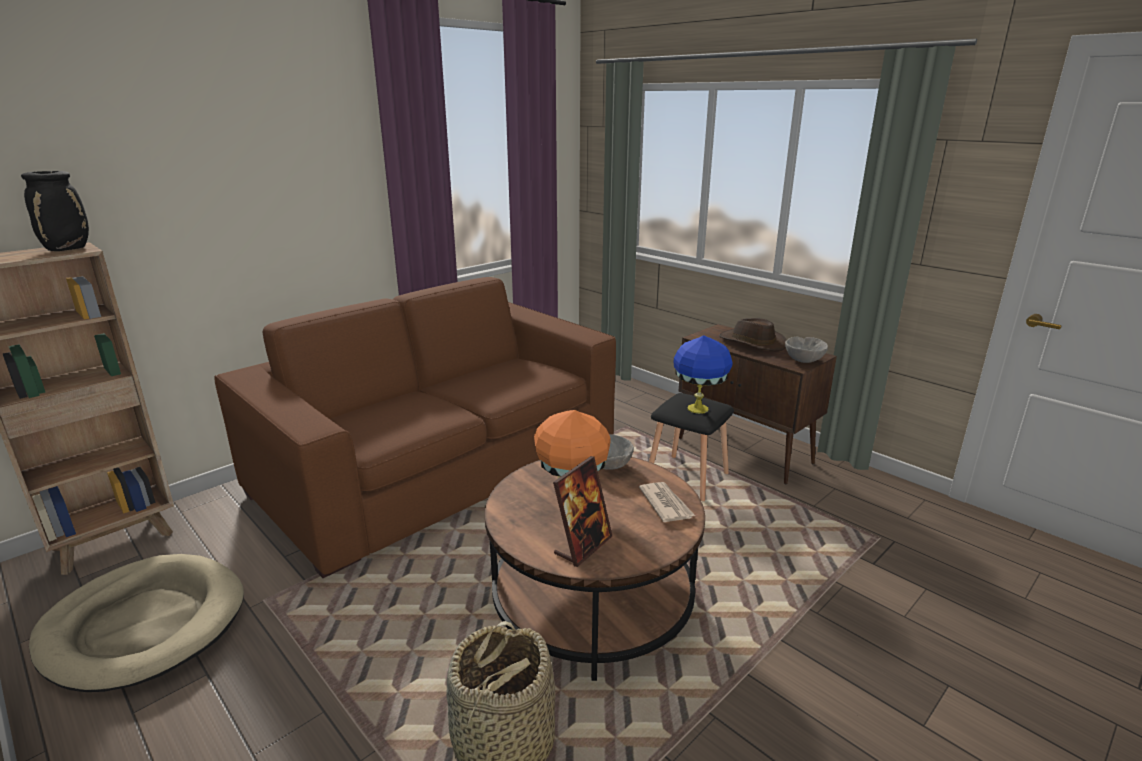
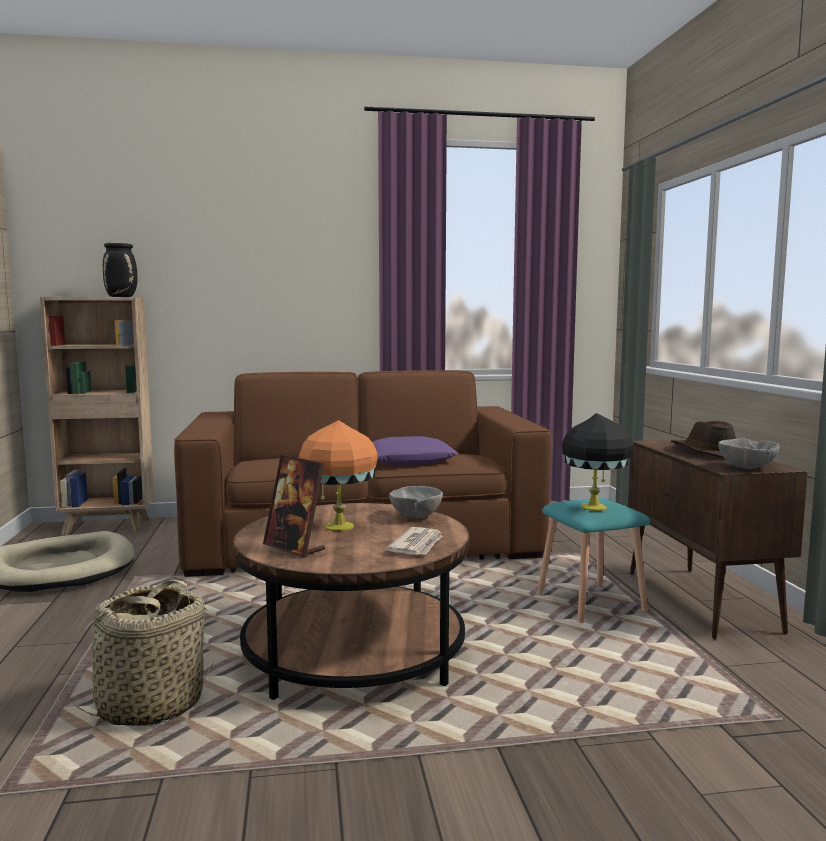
camera: 35 degrees right, 15 degrees down
(497, 389) = (408, 460): none -> purple pillow
(583, 546) = (294, 547): picture frame -> picture frame turned 60 degrees clockwise
(687, 477) = (591, 602): black stool -> turquoise stool
(699, 408) = (595, 507): blue table lamp -> black table lamp

